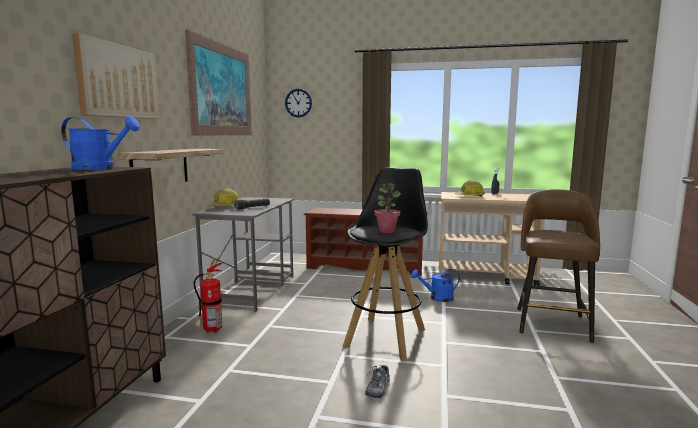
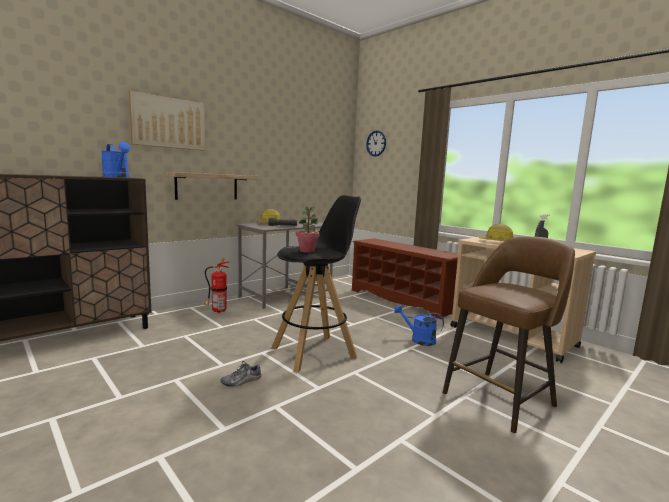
camera: 35 degrees right, 0 degrees up
(222, 90) = (289, 131): picture -> none

